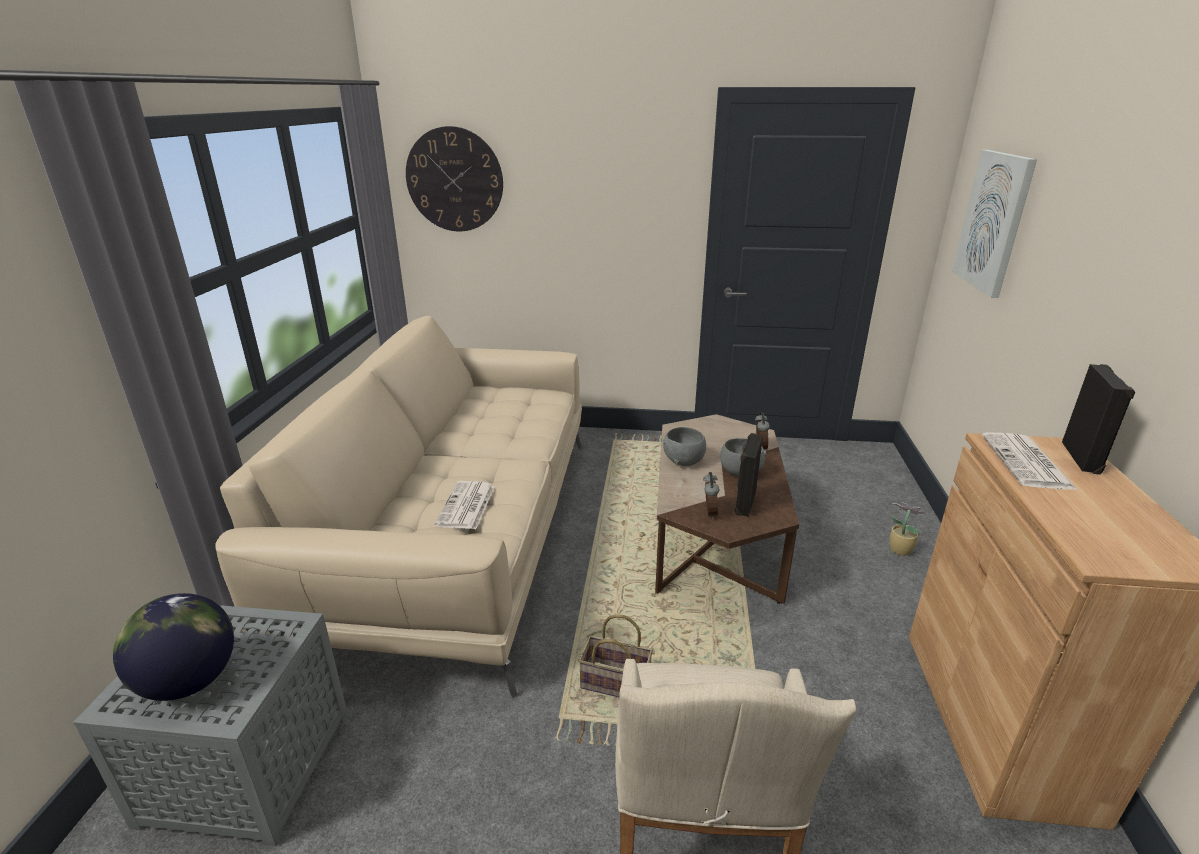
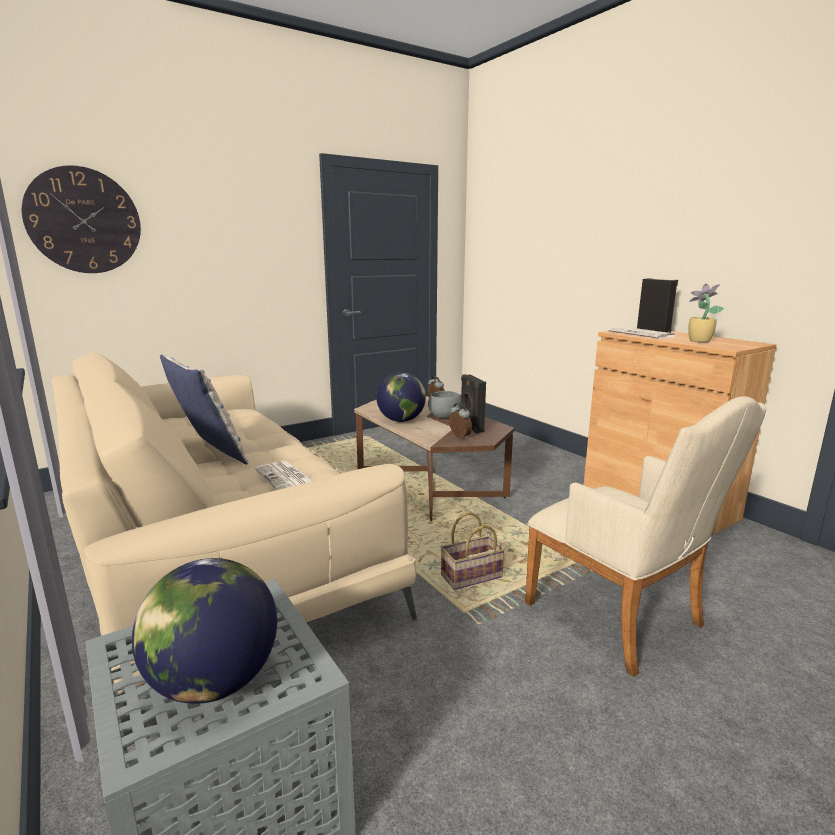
camera: 40 degrees left, 10 degrees down
(458, 447) = (209, 454): none -> pillow
(684, 461) = (401, 420): grey bowl -> globe
(899, 549) = (528, 453): potted plant -> potted plant (698, 341)
(993, 221) = (514, 239): picture -> none

